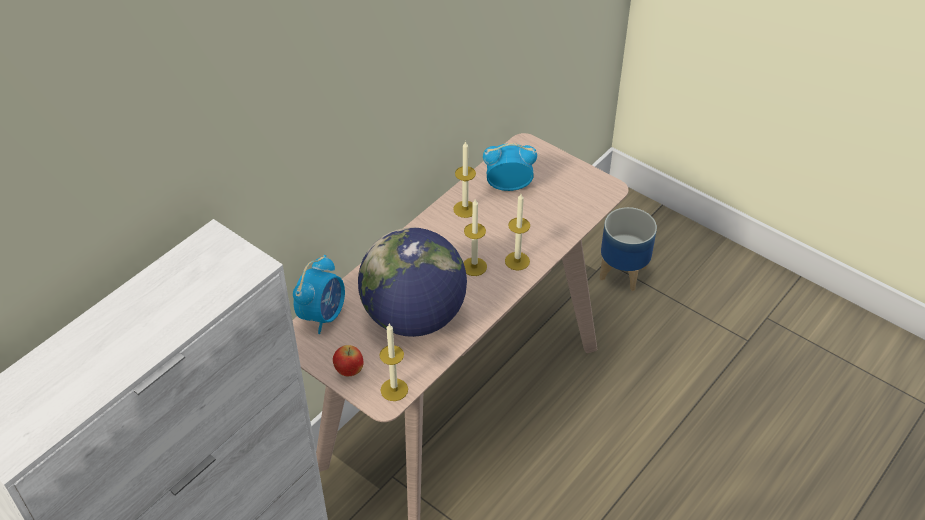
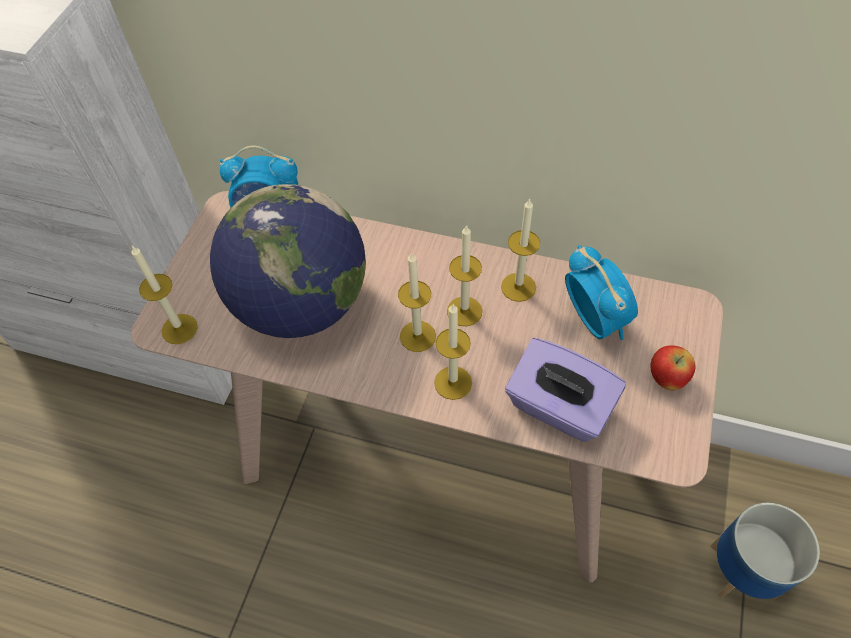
camera: 70 degrees right, 10 degrees up
(349, 371) = (195, 275): apple -> apple (666, 378)
(468, 239) = (464, 311): none -> candle
(557, 222) = (558, 407): none -> purple tissue box

